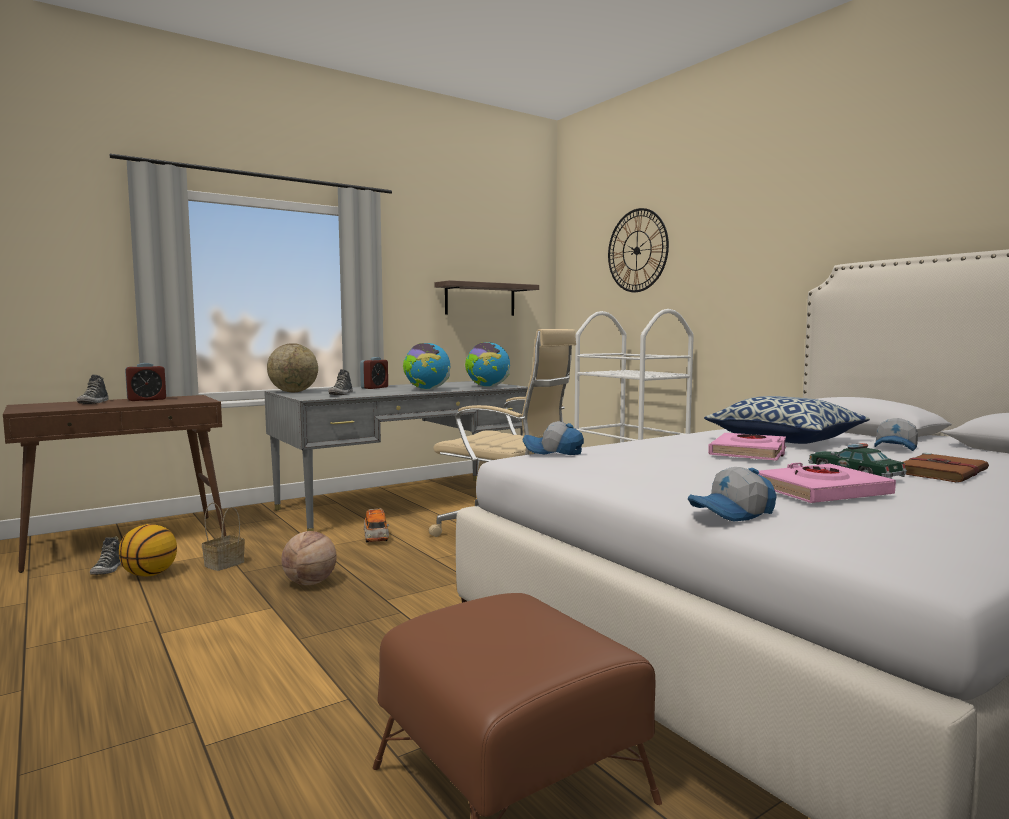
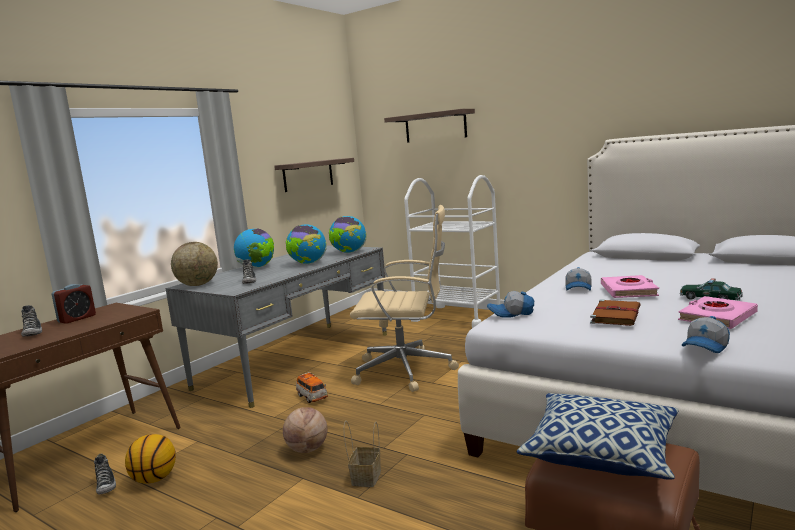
camera: 20 degrees left, 5 degrees up
(225, 563) = (211, 451): basket -> basket (366, 476)
(374, 387) = (256, 267): alarm clock -> globe
(637, 250) = (435, 126): wall clock -> shelf
(785, 440) = (622, 273): pillow -> pillow (601, 453)
(896, 447) = (691, 269): cap -> cap (579, 288)
(941, 472) = (745, 287): brown book -> brown book (616, 315)

